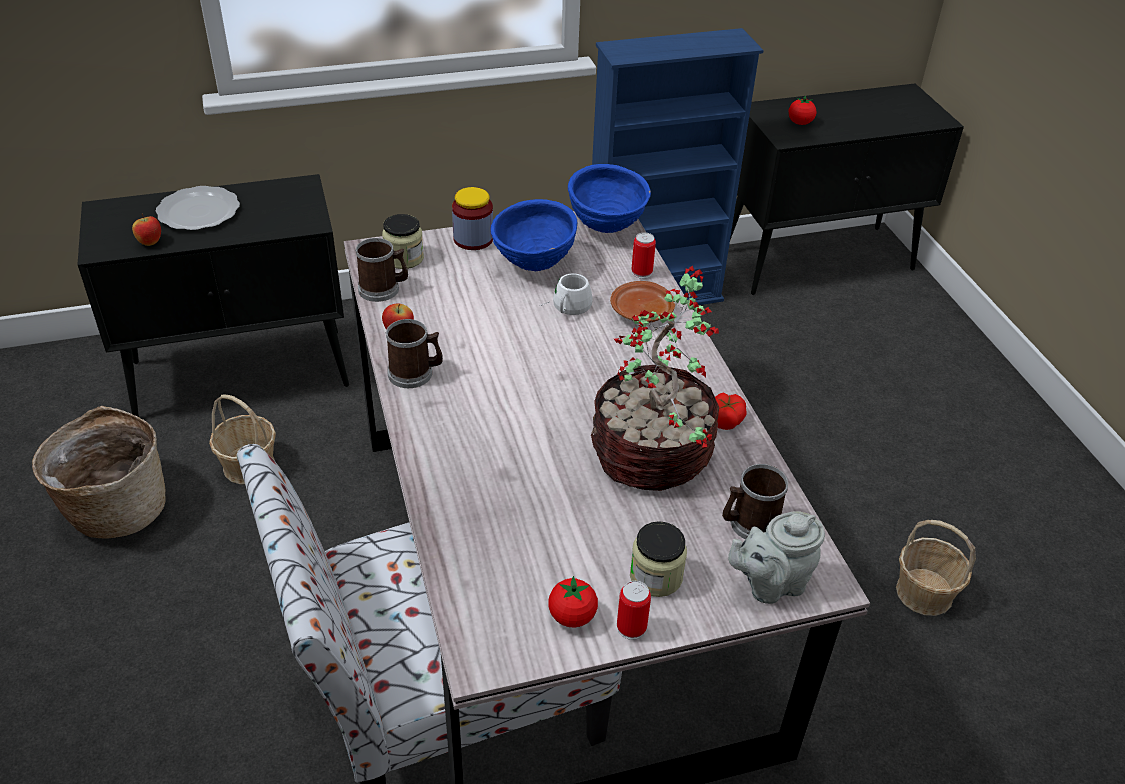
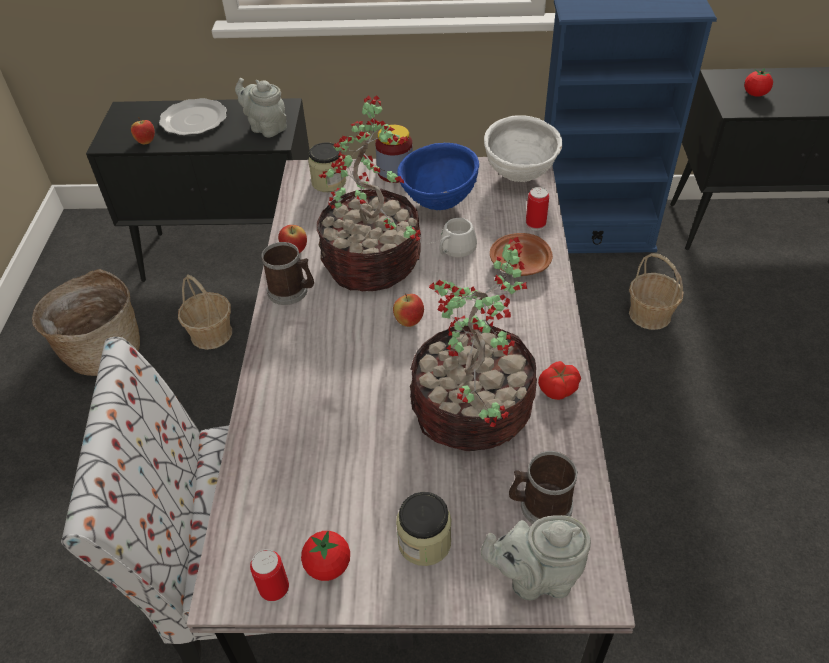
camera: 20 degrees right, 5 degrees up
(292, 211) = (266, 127): none -> grey teapot
(383, 289) = (299, 208): mug -> none
(491, 333) = (374, 264): none -> potted plant
(553, 383) = (409, 322): none -> apple
(606, 228) = (519, 176): blue bowl -> white bowl
(631, 628) = (378, 592): can -> can (274, 589)
(924, 593) = (765, 576): basket -> basket (650, 315)

